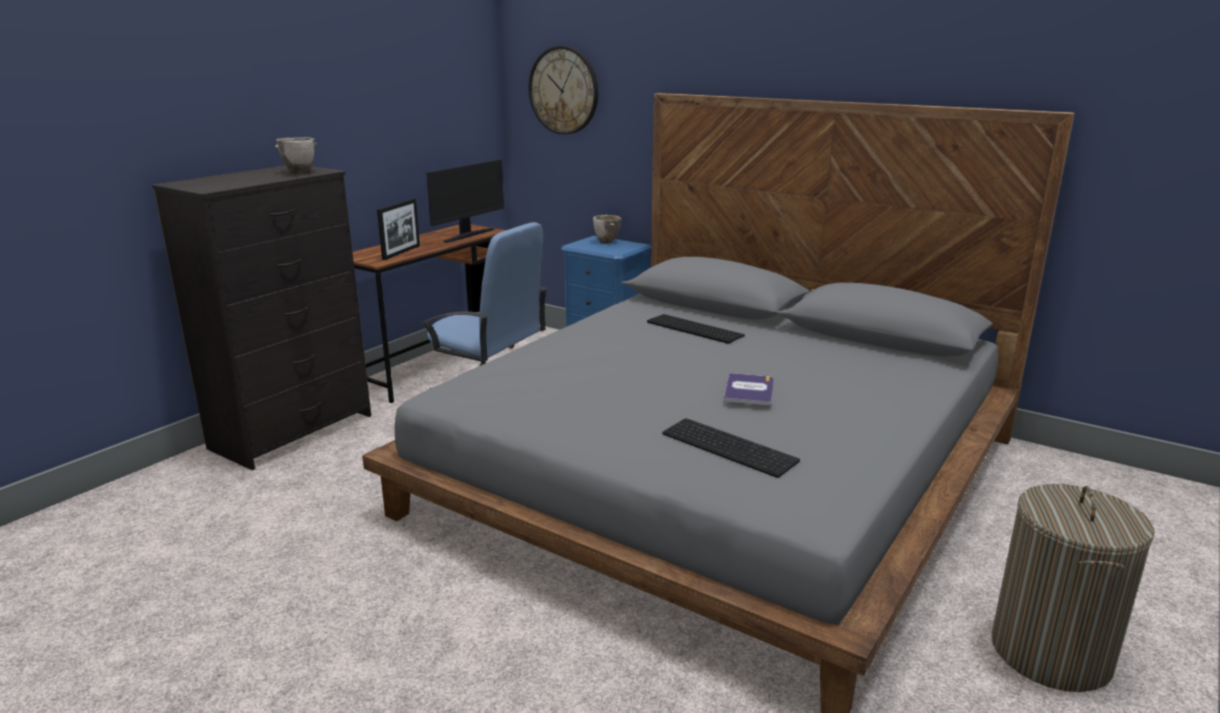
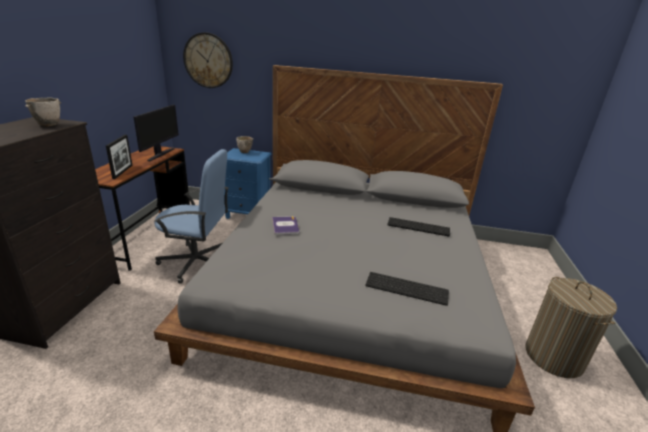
camera: 25 degrees left, 5 degrees up
(692, 329) = (323, 205): keyboard -> keyboard (417, 227)
(749, 390) = (385, 245): book -> book (285, 226)

